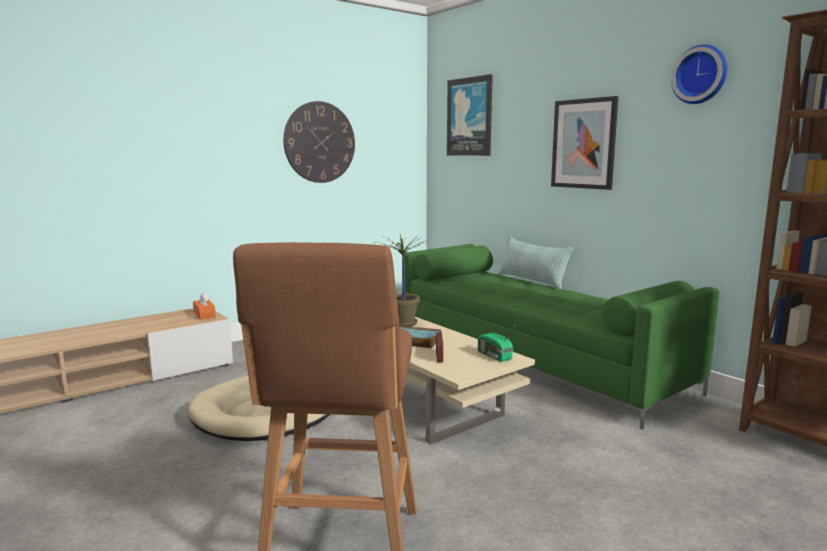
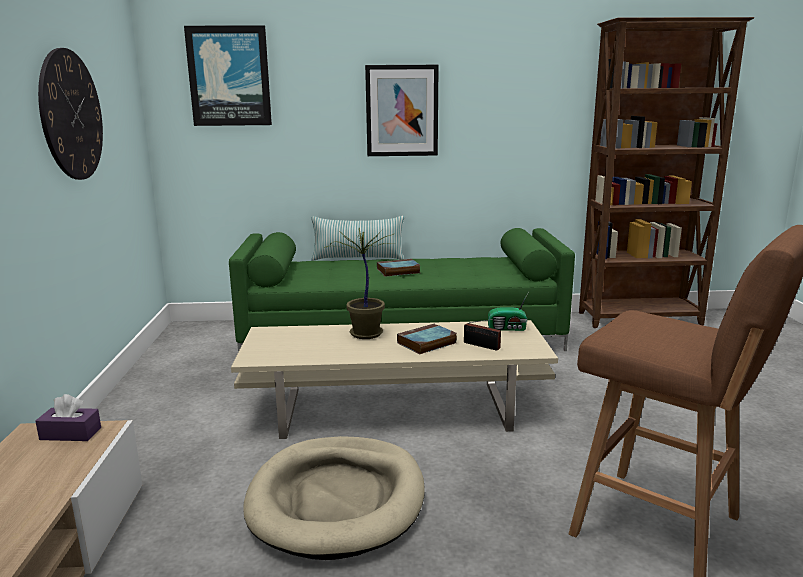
camera: 55 degrees left, 5 degrees up
(204, 315) = (70, 434): orange tissue box -> purple tissue box
(523, 294) = (397, 271): none -> book
(700, 75) = (515, 51): wall clock -> none

